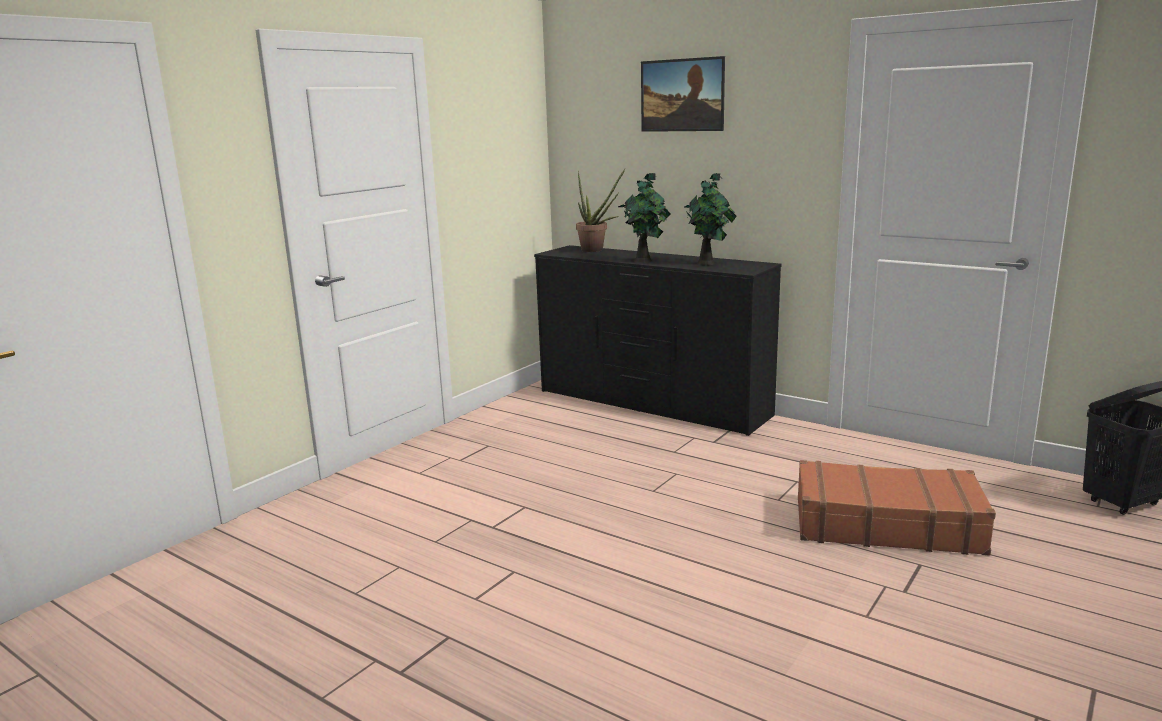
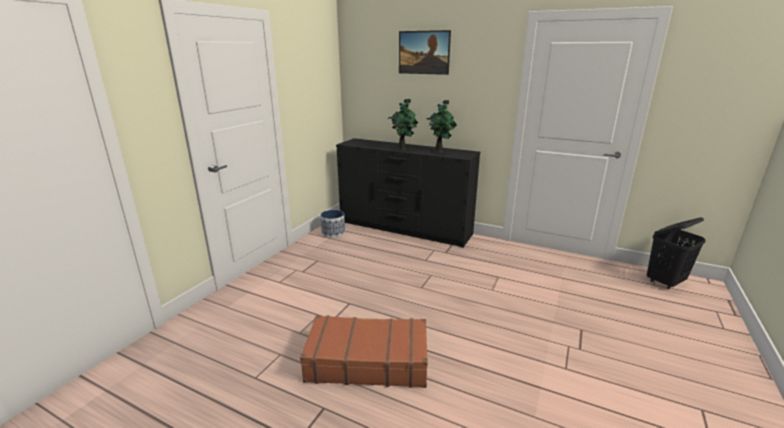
camera: 10 degrees left, 5 degrees up
(525, 407) = (333, 233): none -> planter
(596, 250) = (371, 142): potted plant -> none
(886, 525) = (554, 303): brown suitcase -> brown suitcase (367, 361)

